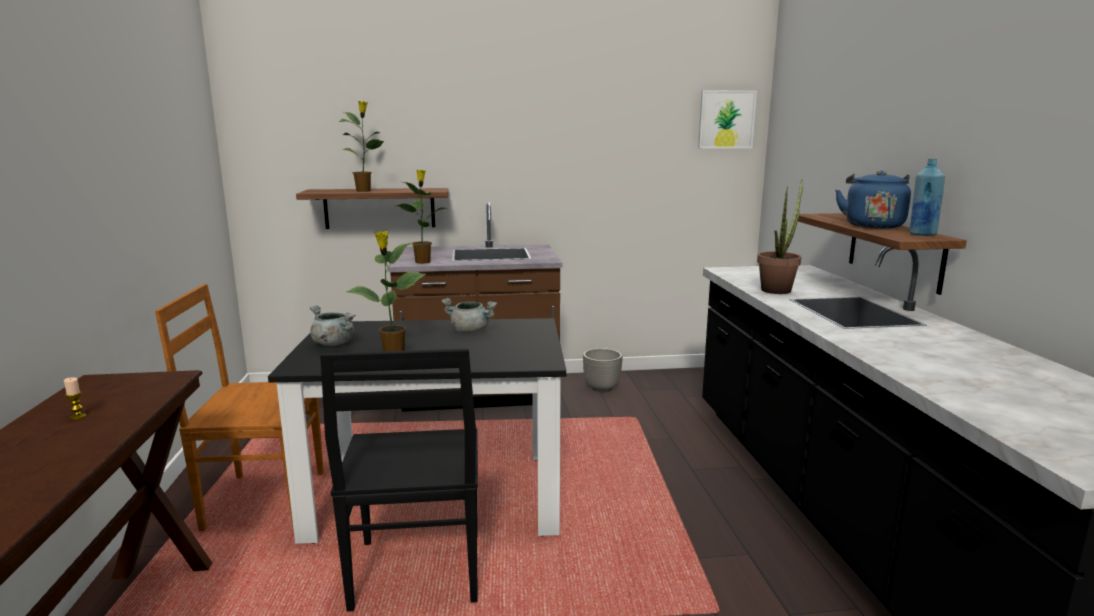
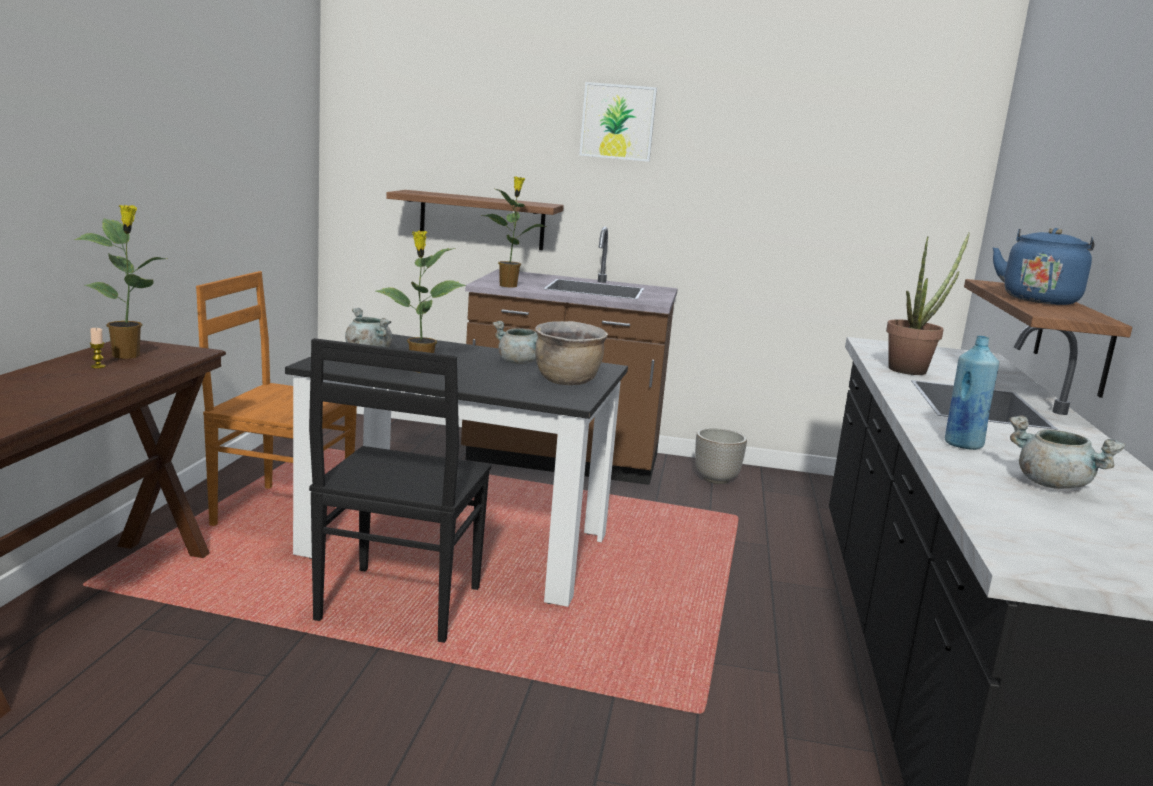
camera: 15 degrees right, 0 degrees up
(364, 191) = (463, 197): potted plant -> potted plant (128, 355)
(523, 343) = (567, 382): none -> brown cooking pot
(726, 119) = (935, 152): picture -> picture (618, 122)
(922, 234) = (1083, 314): blue bottle -> blue bottle (962, 444)
(994, 379) = (1053, 485): none -> grey cooking pot

